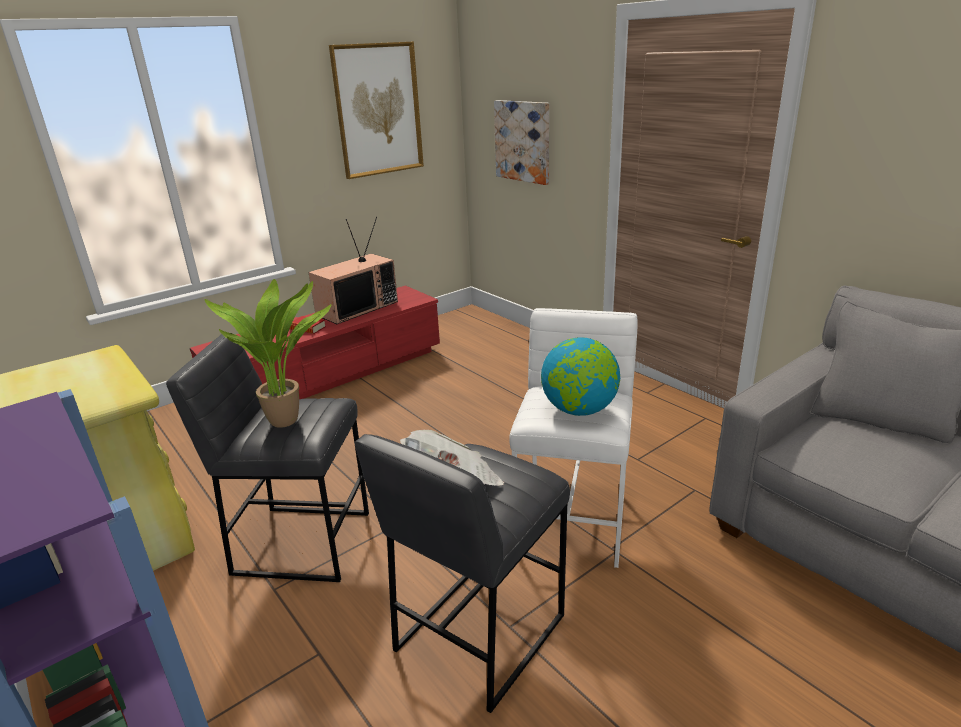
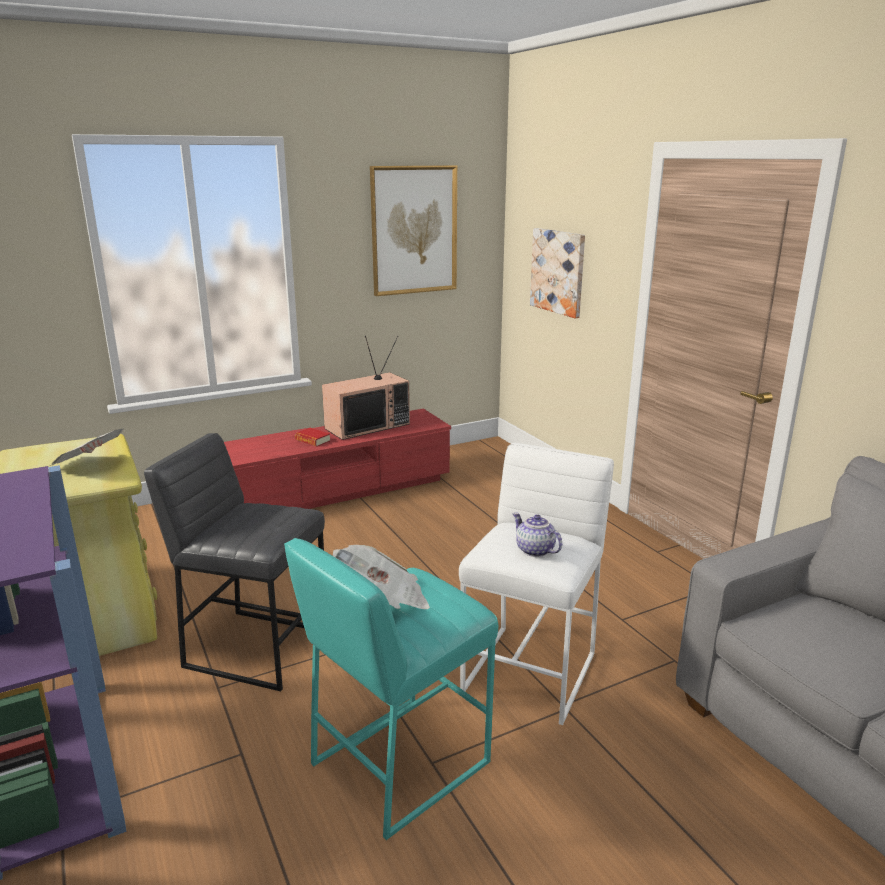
camera: 10 degrees right, 5 degrees down
(94, 383) = (90, 465): none -> newspaper
(288, 419) = (253, 522): potted plant -> none
(478, 634) = (398, 764): grey stool -> turquoise stool
(579, 410) = (534, 550): globe -> teapot

